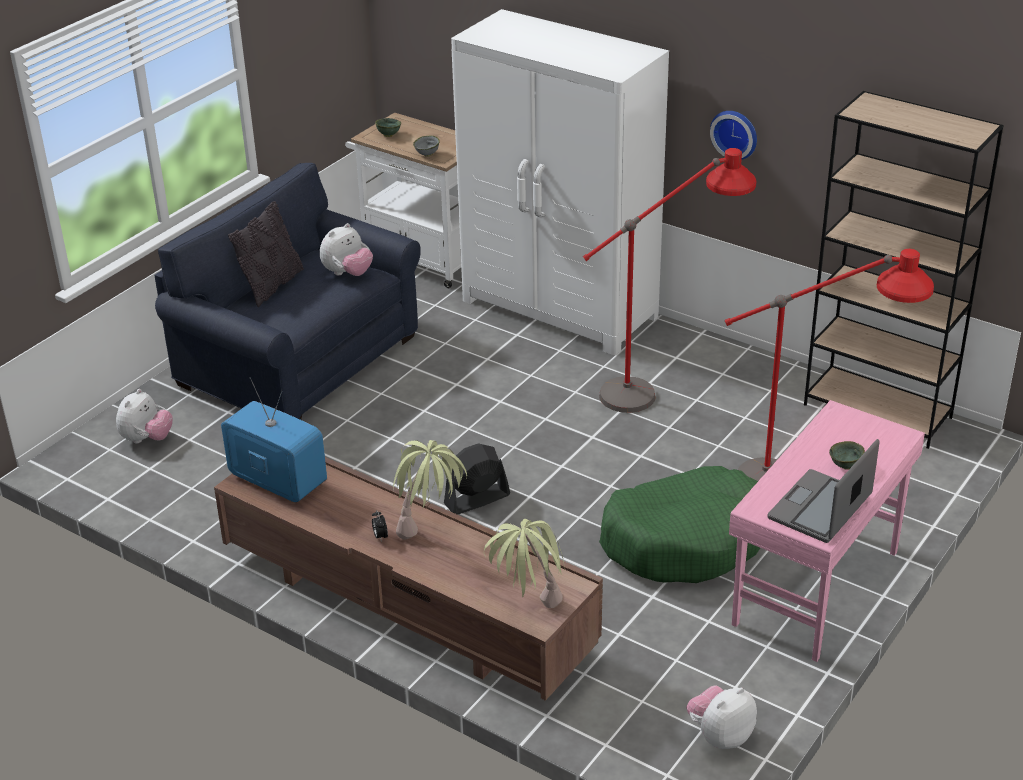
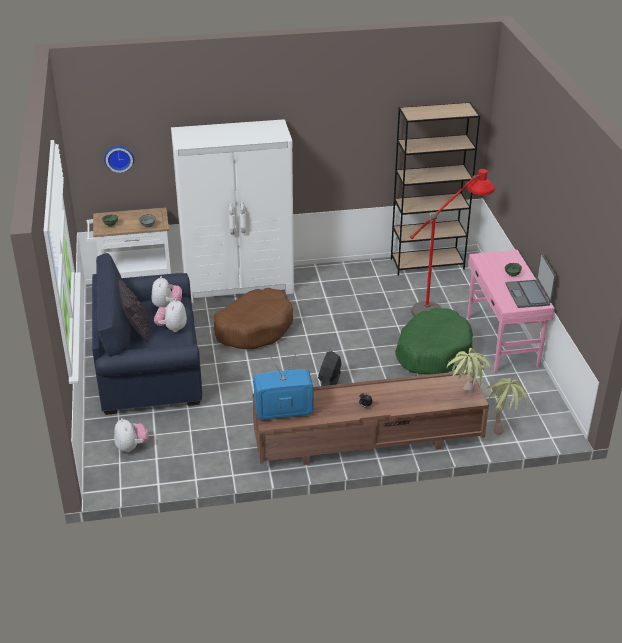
camera: 45 degrees left, 0 degrees up
(431, 530) = (380, 392): potted plant -> potted plant (502, 425)
(493, 374) = (254, 328): none -> brown dog bed
(664, 387) = (334, 296): red floor lamp -> none
(720, 735) = (547, 413): plush toy -> plush toy (172, 328)
(735, 133) = (326, 151): wall clock -> wall clock (119, 158)

